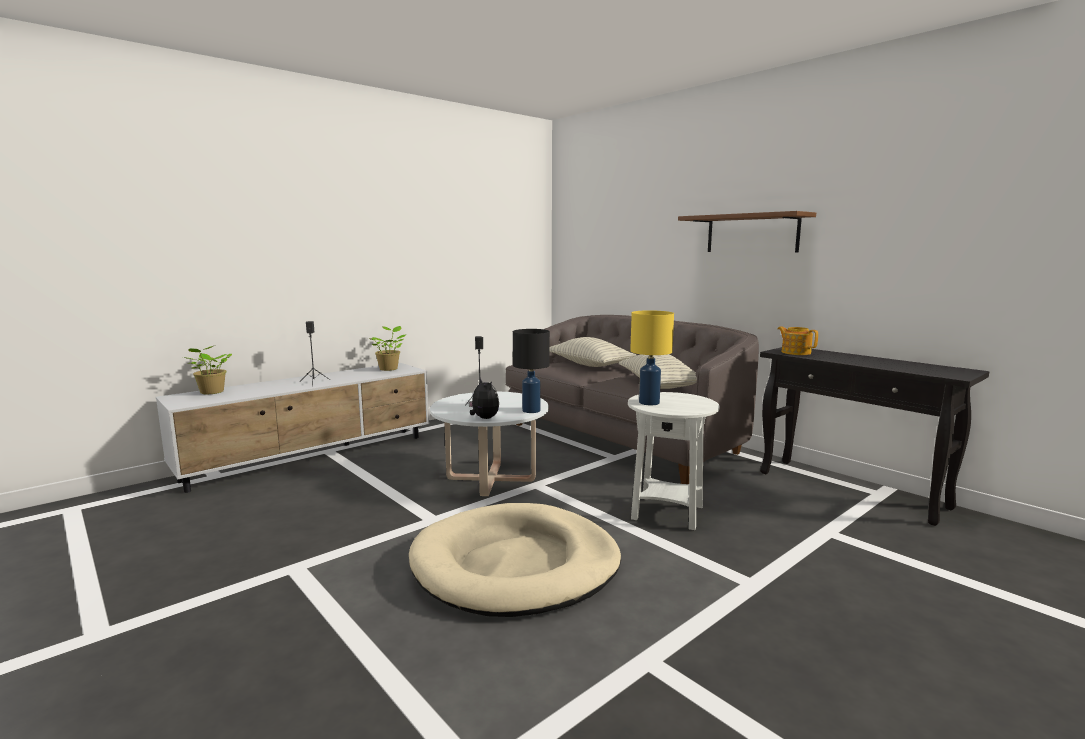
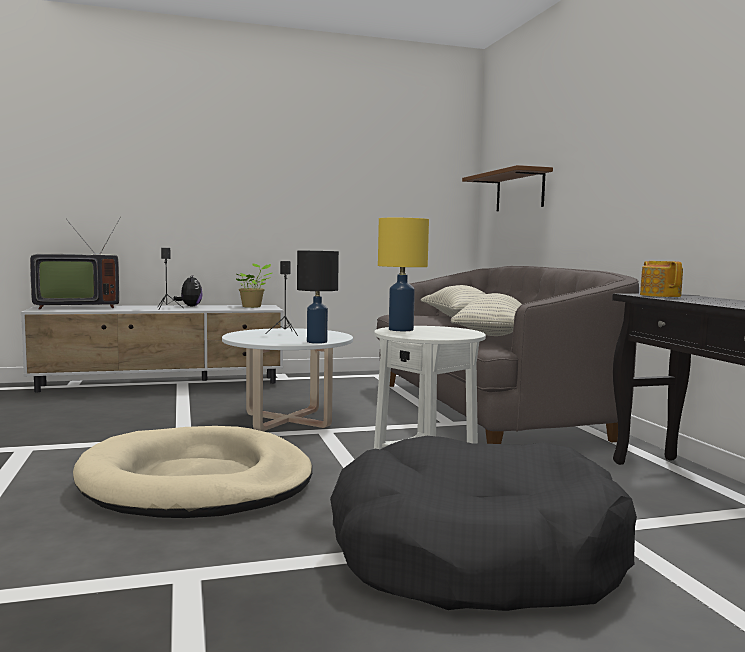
camera: 25 degrees right, 5 degrees down
(211, 392) = (76, 307): potted plant -> television
(483, 418) = (256, 341): plush toy -> plush toy (190, 306)
(752, 233) = (647, 147): brown shelf -> brown shelf (519, 191)
(793, 578) = (475, 556): none -> black dog bed

